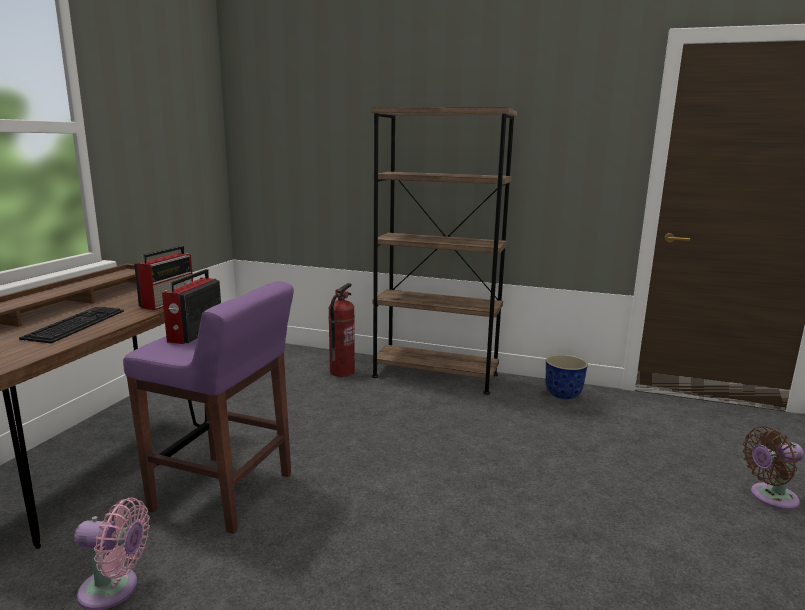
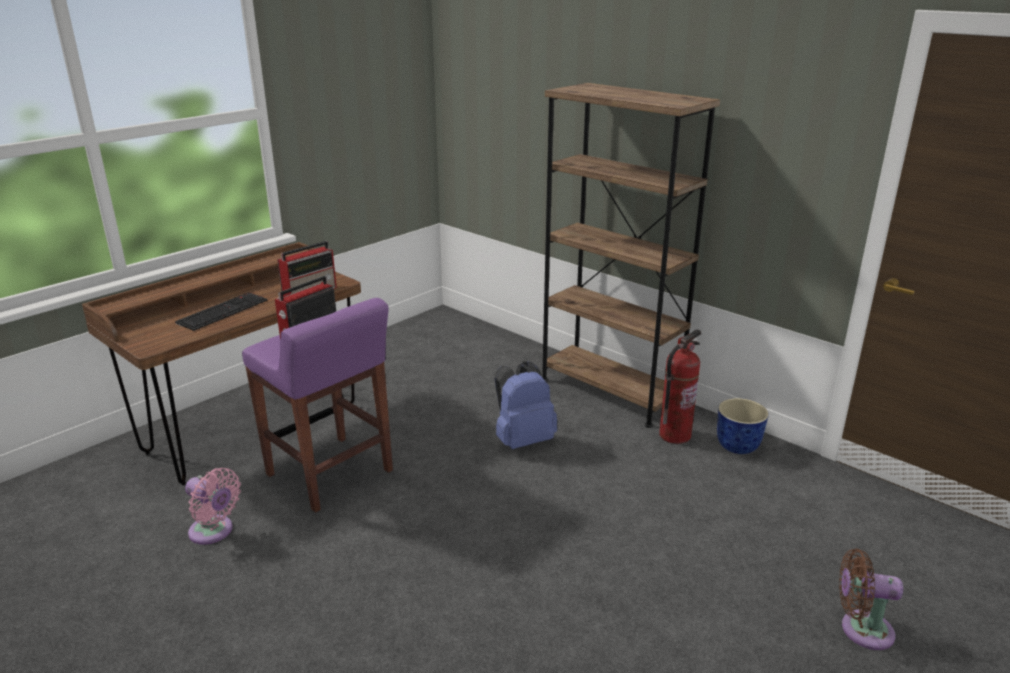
camera: 25 degrees right, 10 degrees up
(342, 372) = (514, 368): fire extinguisher -> fire extinguisher (674, 435)
(395, 423) = (522, 440): none -> blue backpack

